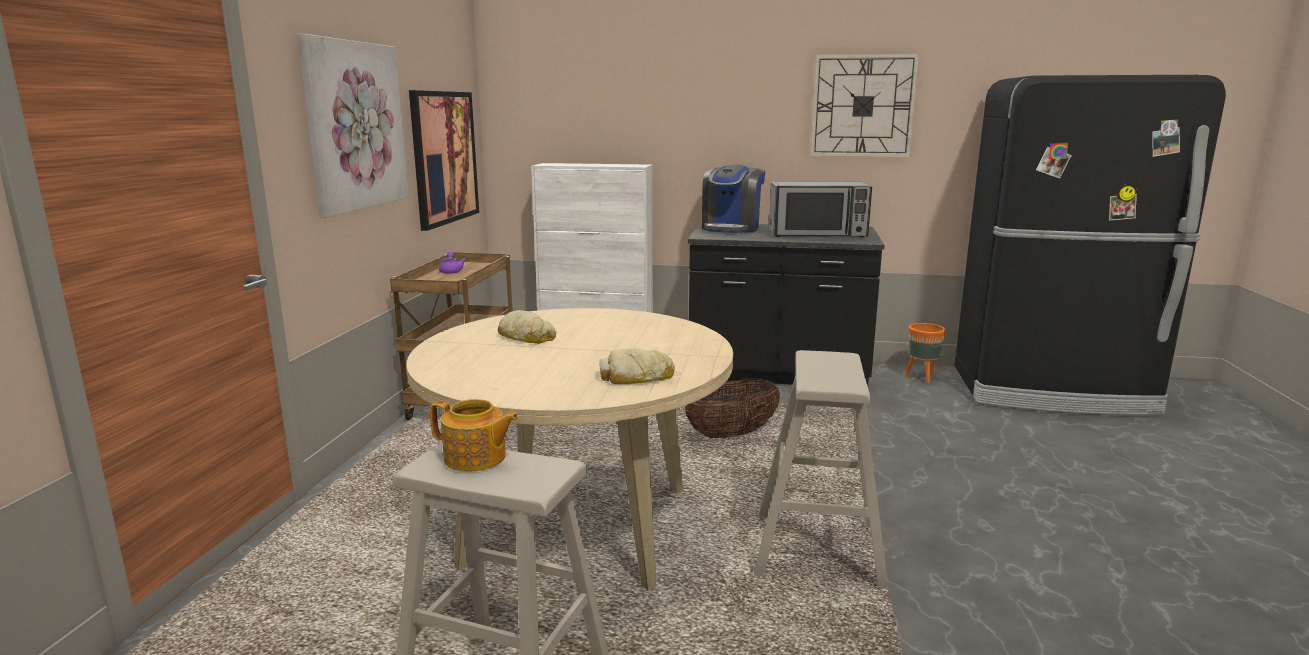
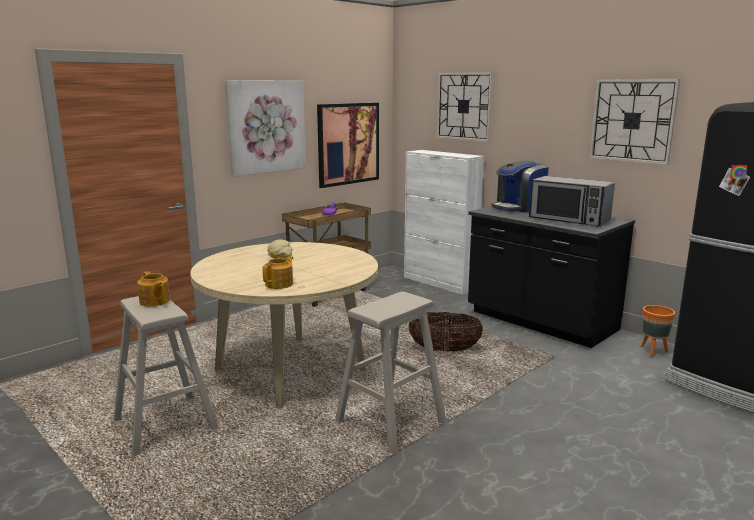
camera: 35 degrees right, 0 degrees up
(613, 96) = (464, 106): none -> wall clock
(636, 377) = (280, 284): bread -> teapot

